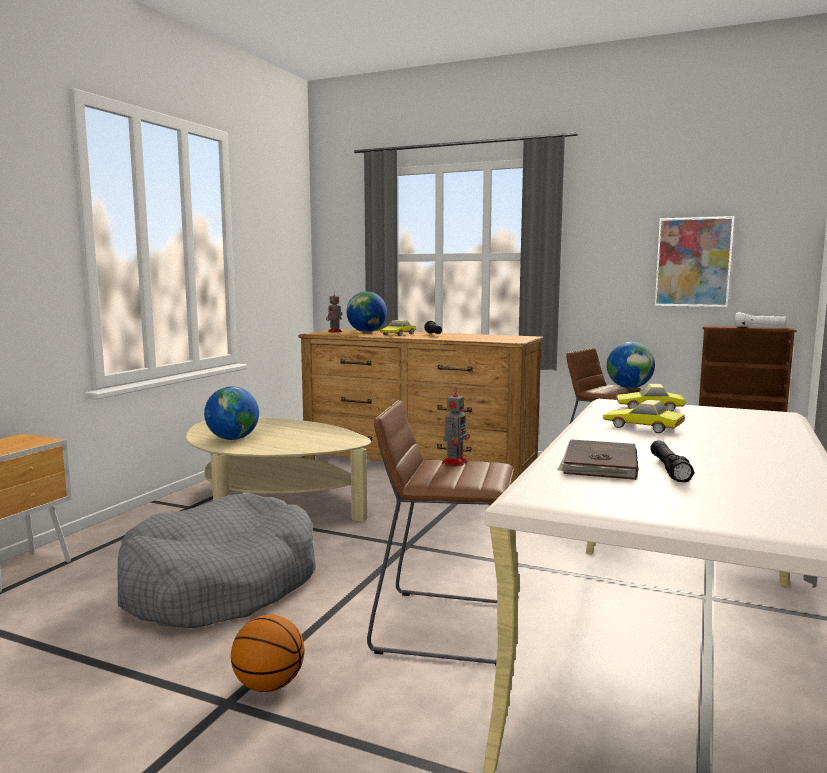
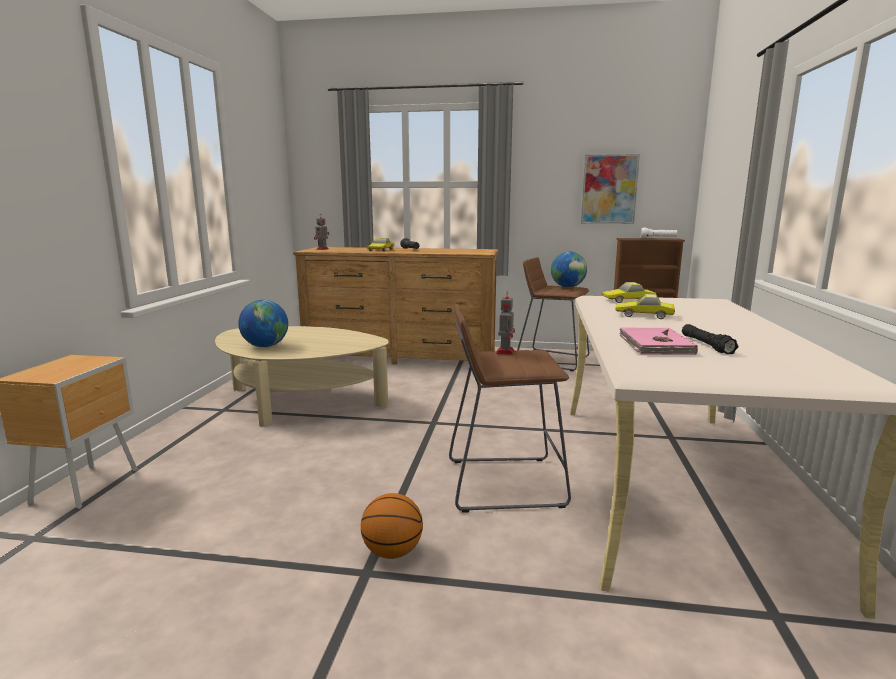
camera: 15 degrees left, 5 degrees up
(220, 584) = (295, 473): grey dog bed -> none
(366, 332) = (350, 249): globe -> none
(598, 464) = (654, 345): brown book -> pink book

